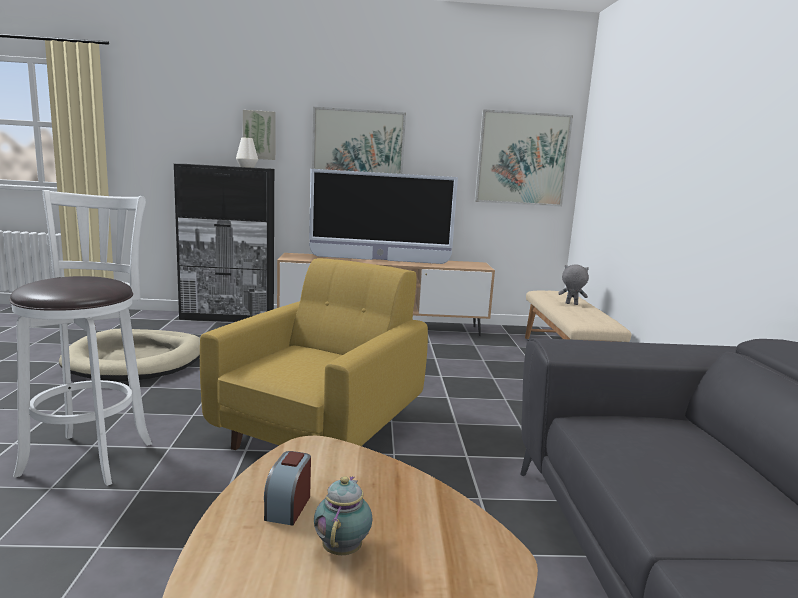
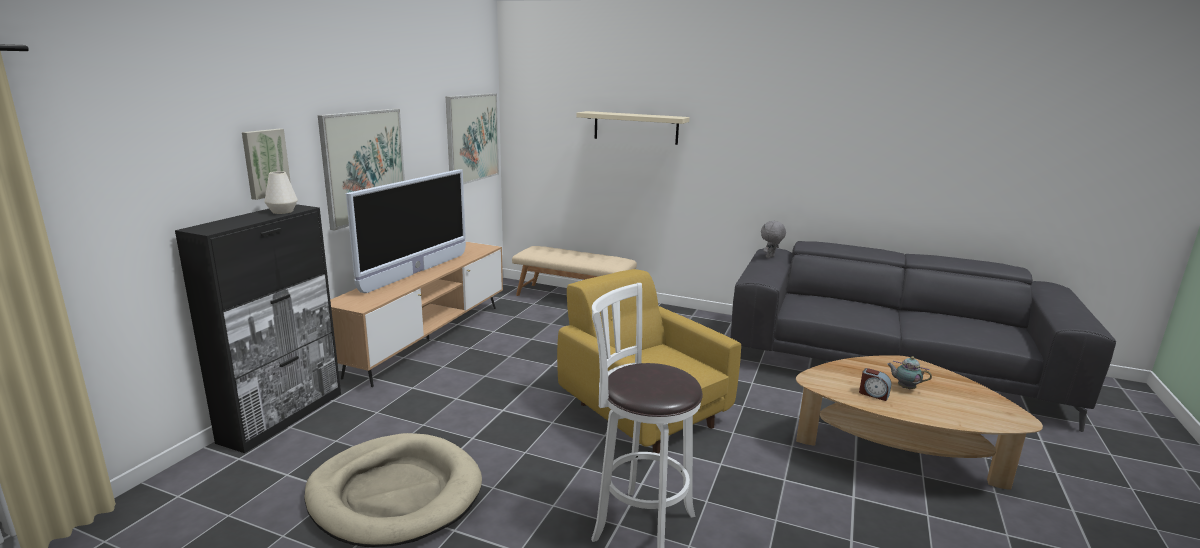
camera: 65 degrees left, 5 degrees up
(571, 304) = (571, 255): grey plush toy -> grey plush toy (770, 257)
(661, 139) = (635, 127): none -> beige shelf

